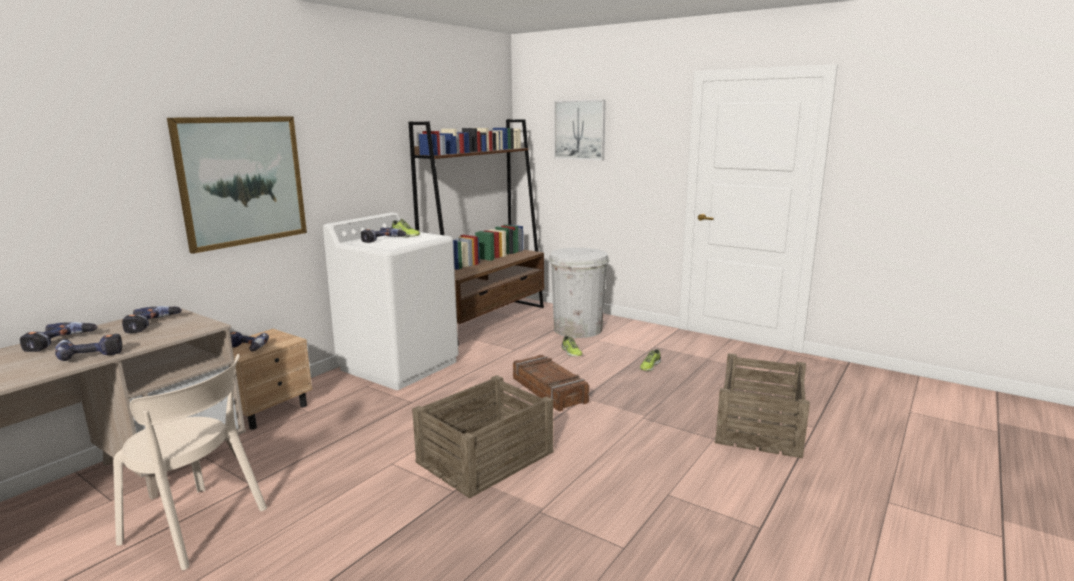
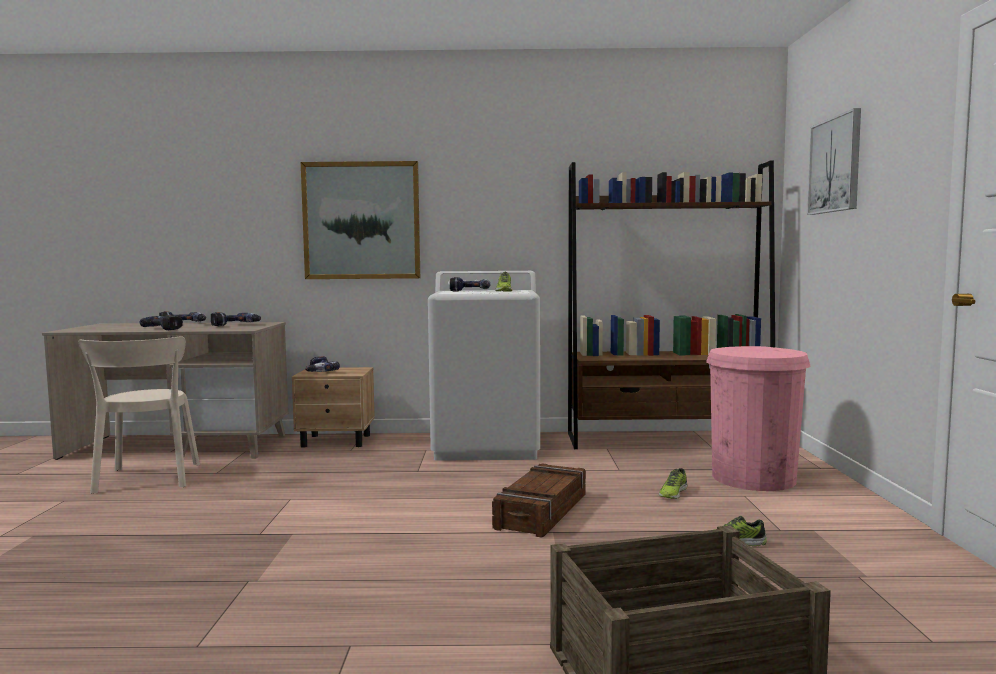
camera: 55 degrees right, 10 degrees down
(486, 457) = (341, 527): crate -> none
(578, 329) = (753, 478): white trash can -> pink trash can

